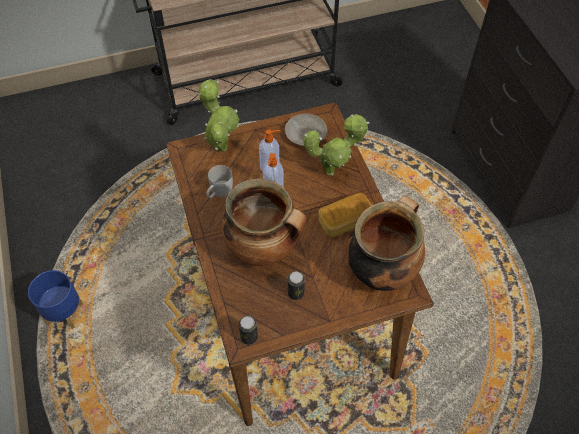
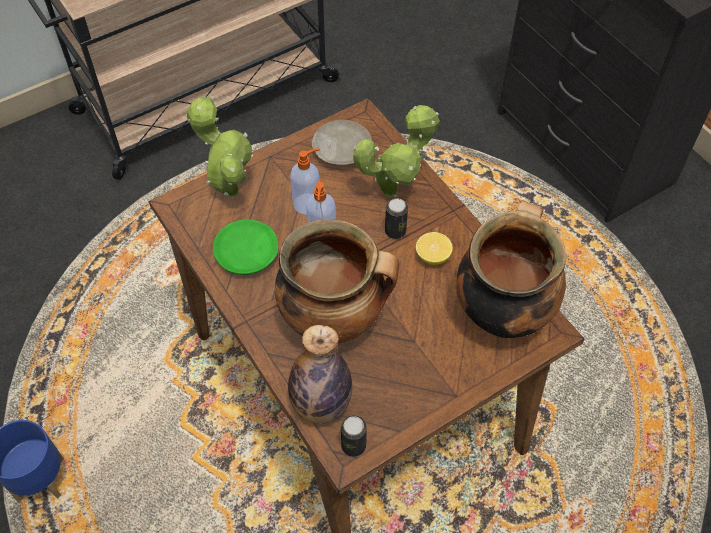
camera: 15 degrees left, 0 degrees up
(219, 192) = (247, 254): white mug -> green plate
(236, 304) = (321, 405): none -> bottle
(296, 293) = (398, 369): can -> can (395, 231)
(344, 222) = (432, 256): bread -> lemon

